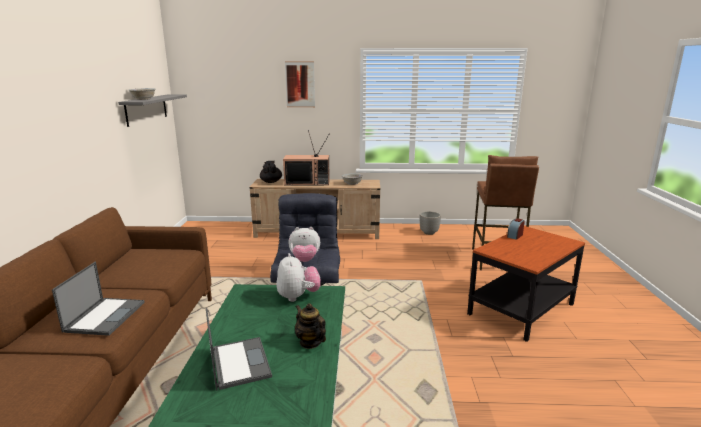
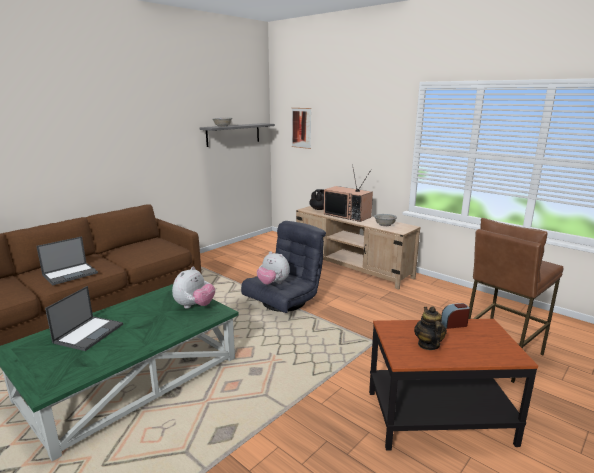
camera: 40 degrees right, 0 degrees up
(300, 84) = (361, 118): picture -> picture (301, 128)
(310, 342) = (142, 341): teapot -> teapot (428, 344)
(429, 233) = (463, 300): planter -> none

